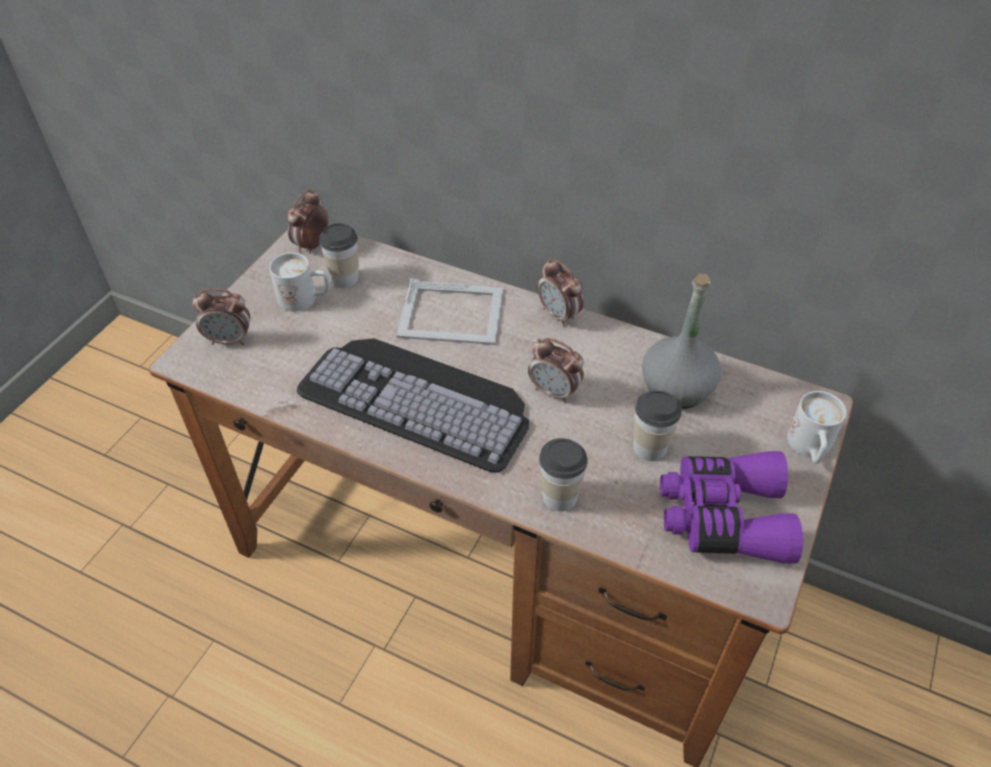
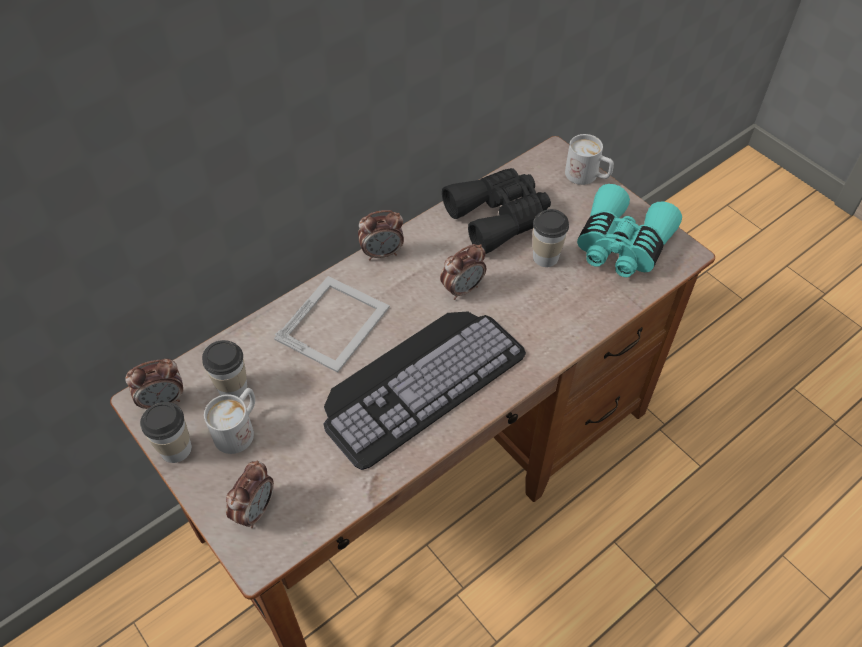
camera: 65 degrees left, 5 degrees up
(312, 245) = (163, 401): alarm clock -> alarm clock turned 75 degrees counterclockwise
(559, 496) = (564, 326): cup -> cup (176, 449)
(677, 388) = (499, 217): grey bottle -> black binoculars
(723, 517) = (621, 245): purple binoculars -> turquoise binoculars

